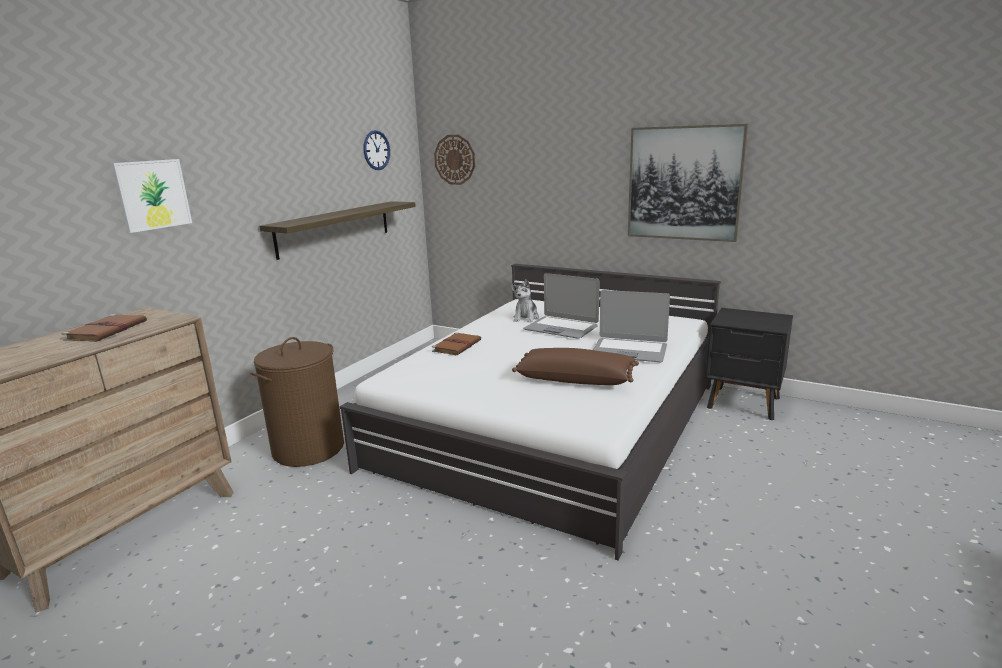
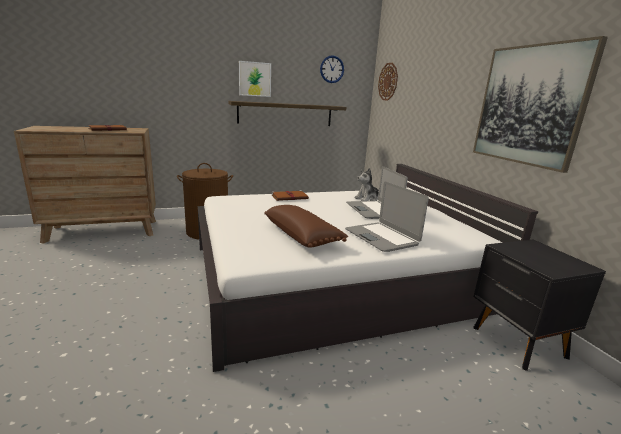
camera: 40 degrees right, 0 degrees up
(153, 194) = (164, 70): picture -> picture (255, 79)

